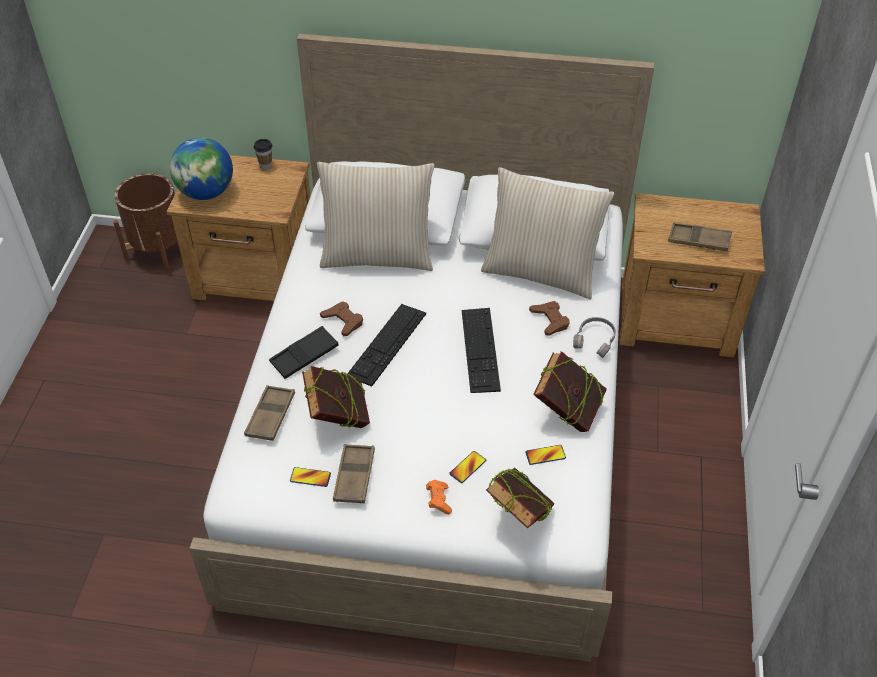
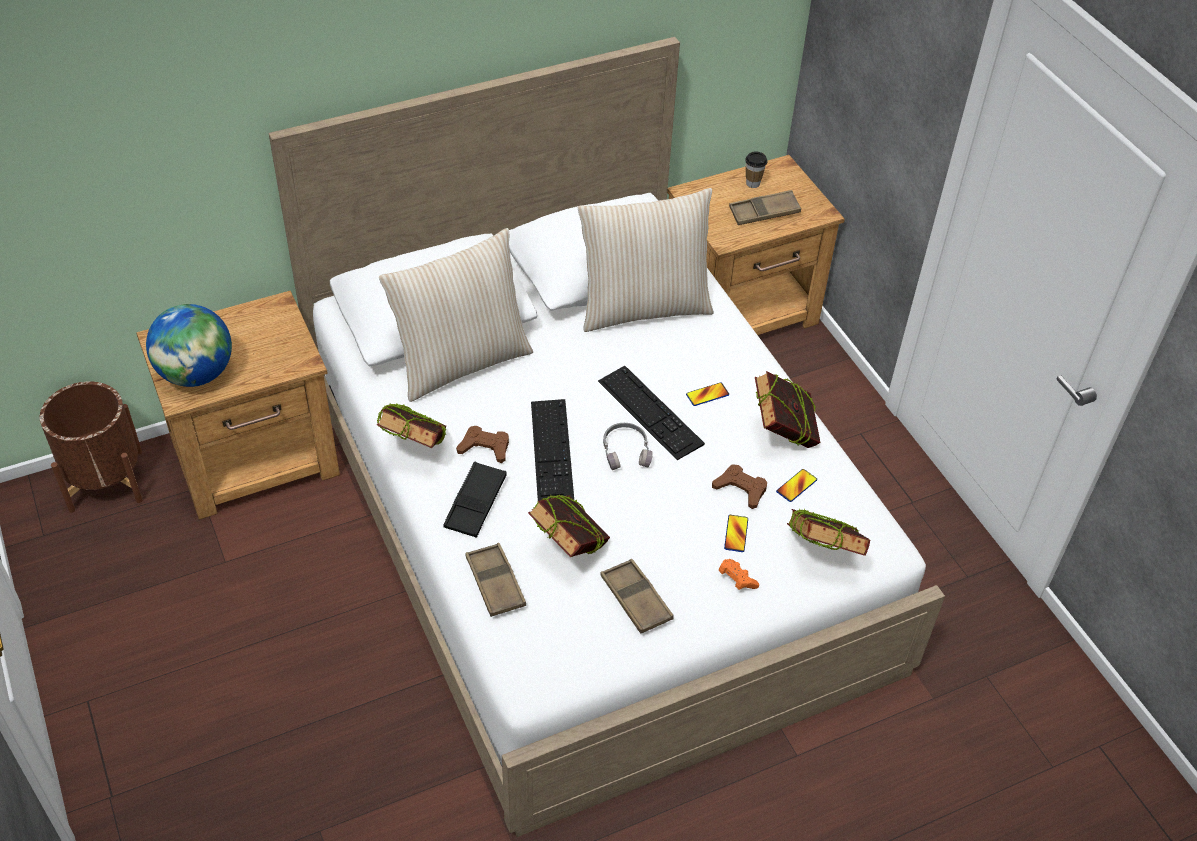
camera: 35 degrees left, 0 degrees up
(265, 165) = (242, 314): cup -> cup (753, 183)
(296, 302) = (414, 451): none -> book
(310, 477) = (592, 623): phone -> phone (707, 395)
(550, 320) = (692, 352): brown game controller -> brown game controller (741, 489)
(595, 340) = (750, 352): grey headphones -> grey headphones (626, 451)

